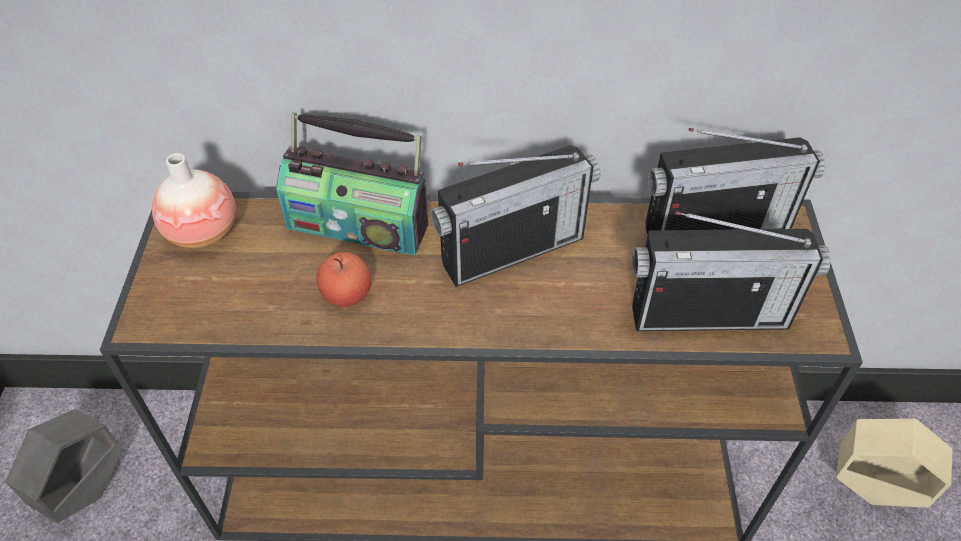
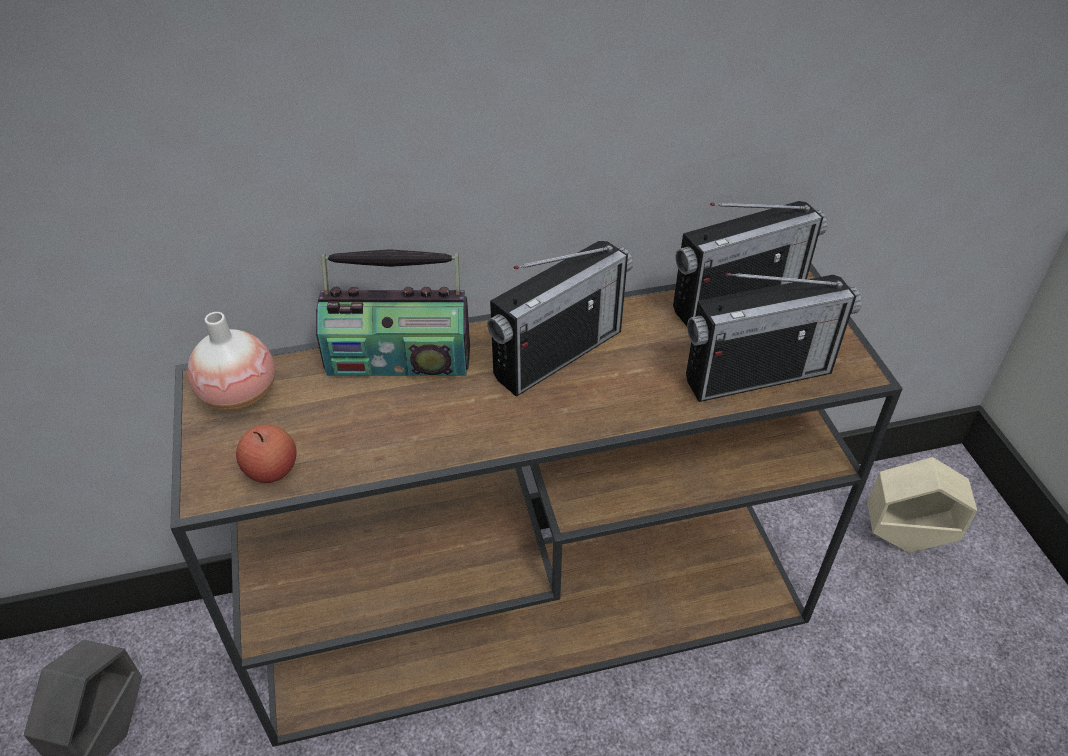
camera: 15 degrees left, 5 degrees down
(347, 294) = (411, 424): apple -> apple (271, 470)

